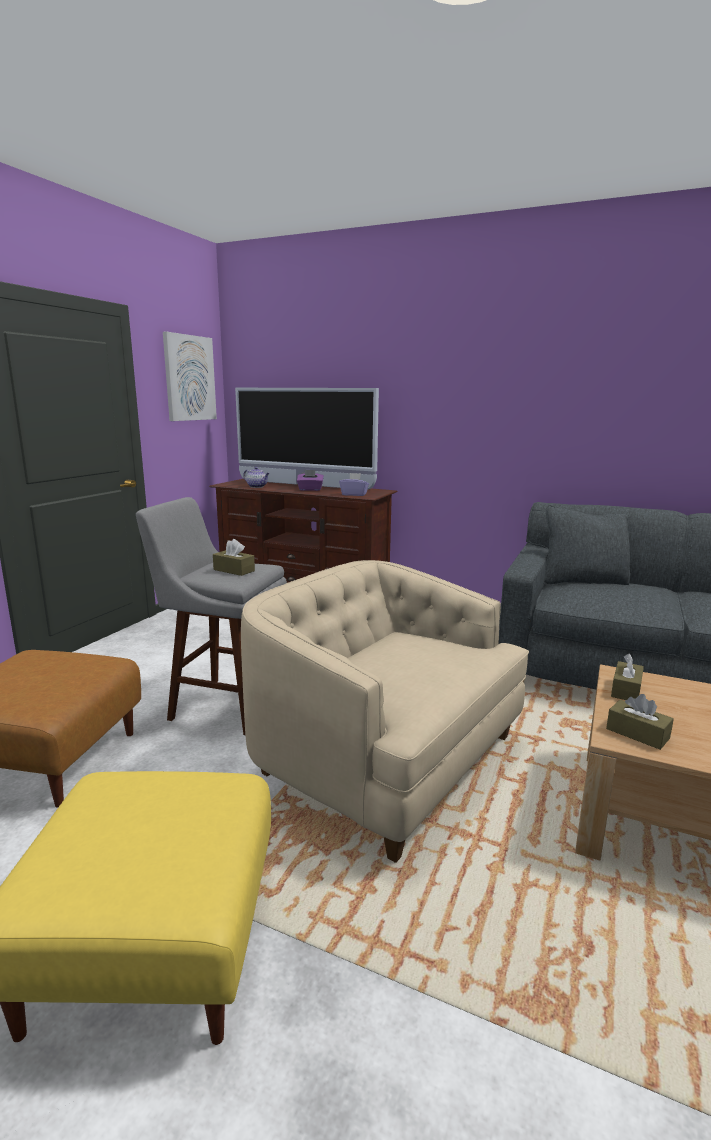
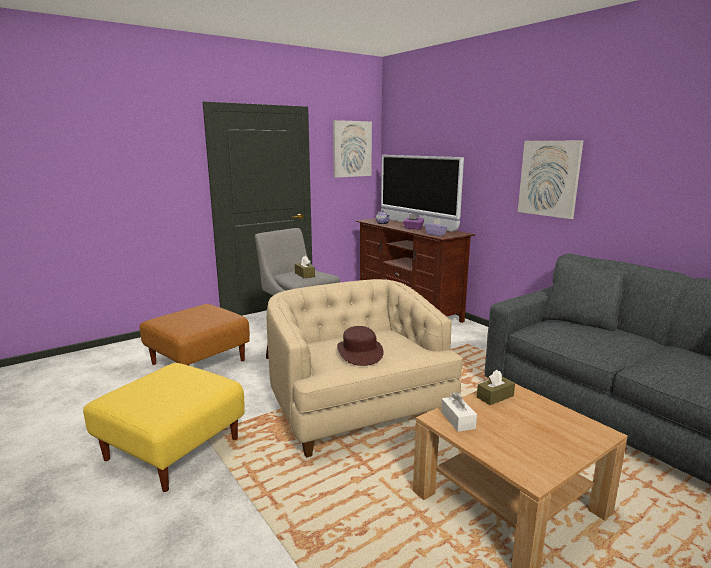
camera: 30 degrees right, 0 degrees up
(417, 673) = (359, 352): none -> brown hat
(499, 413) = (549, 178): none -> picture
(637, 733) = (457, 420): brown tissue box -> white tissue box

